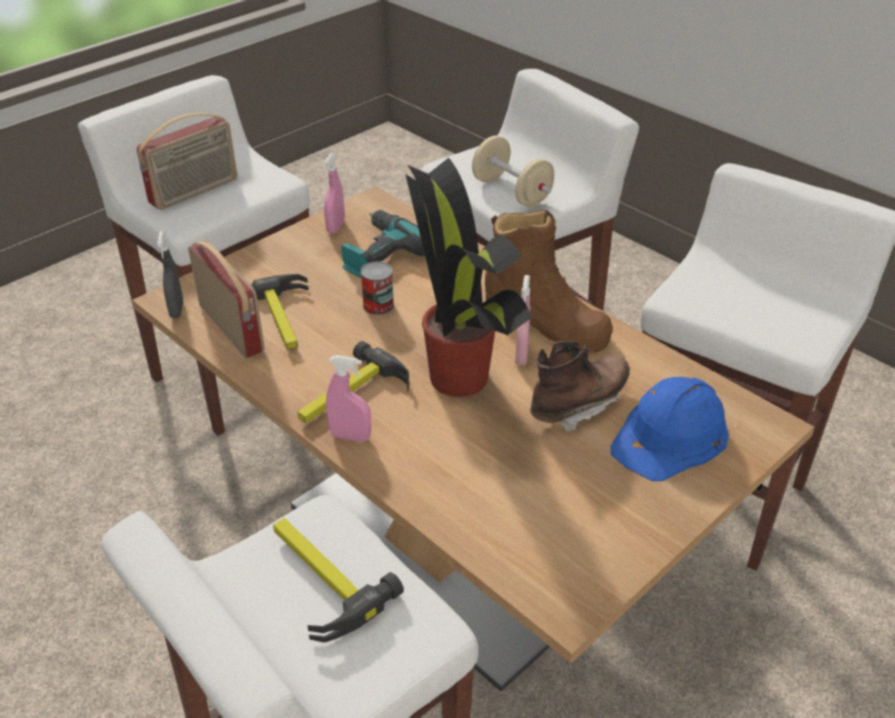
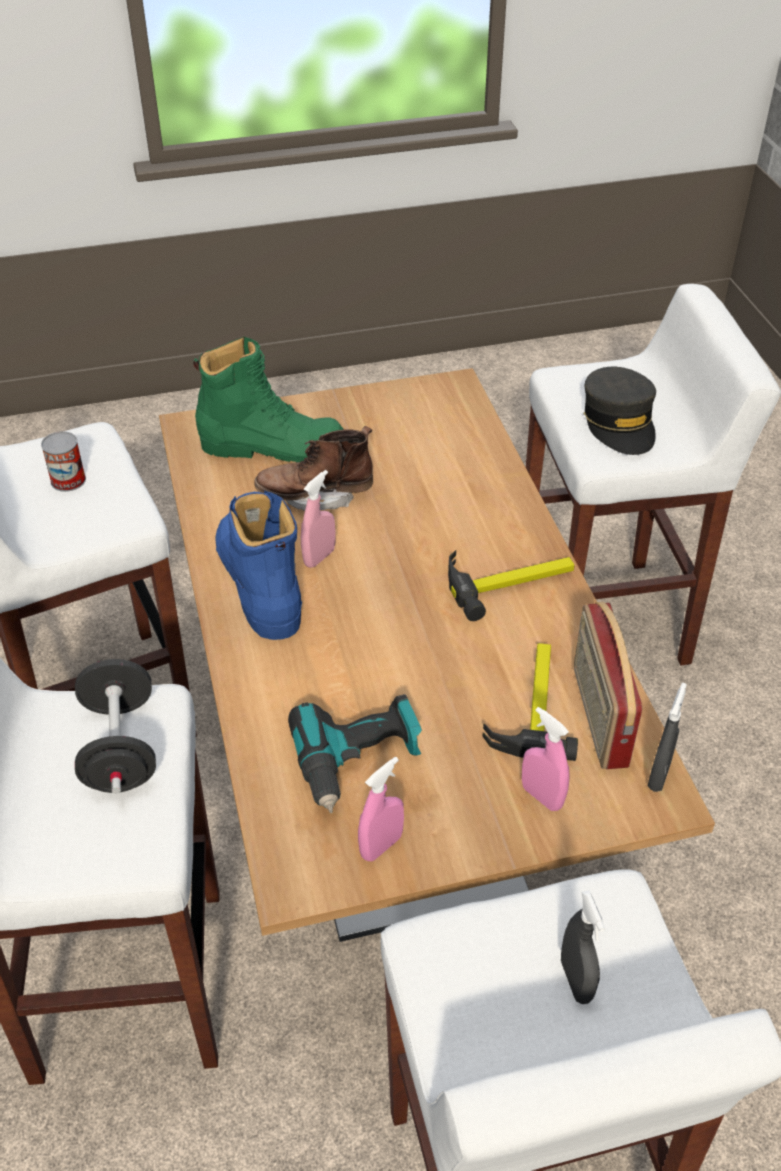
camera: 150 degrees left, 5 degrees up
(195, 192) = (576, 980): radio -> grey spray bottle
(318, 579) = (619, 423): hammer -> grey cap
(350, 436) = (532, 544): pink spray bottle -> pink spray bottle (541, 796)
(378, 306) = (414, 677): can -> can (68, 480)
(458, 375) = (395, 562): potted plant -> none
(511, 192) = (120, 748): beige dumbbell -> black dumbbell
(546, 322) = (259, 583): brown boot -> blue boot
(670, 436) = (272, 447): blue hard hat -> green boot

